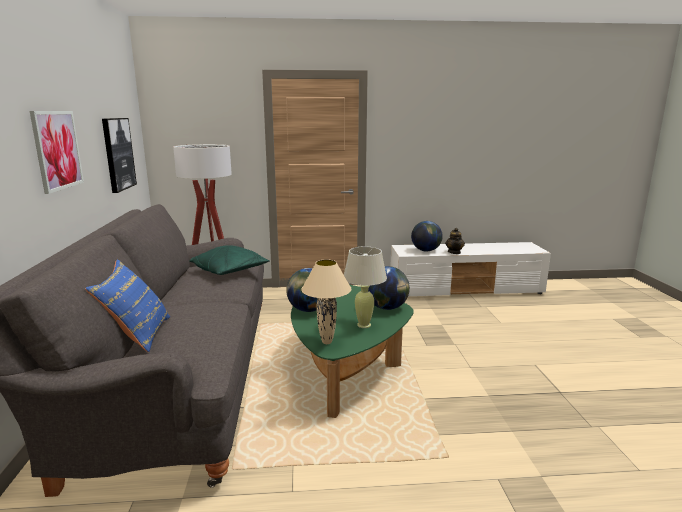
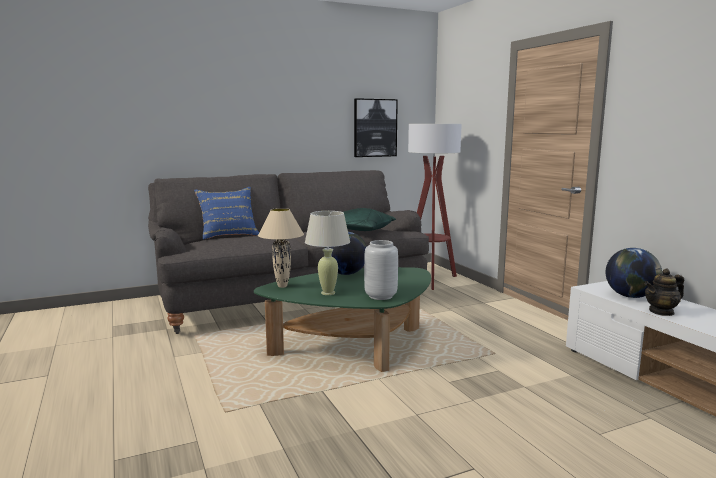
camera: 70 degrees right, 5 degrees down
(57, 150) = (281, 116): picture -> none
(387, 308) = (381, 296): globe -> grey vase

